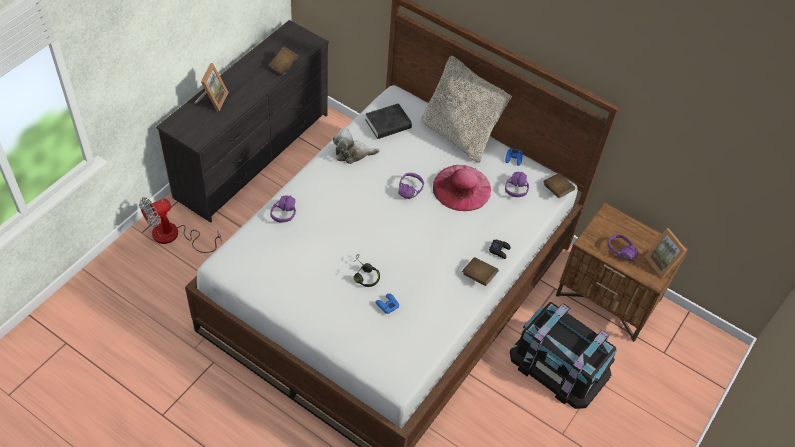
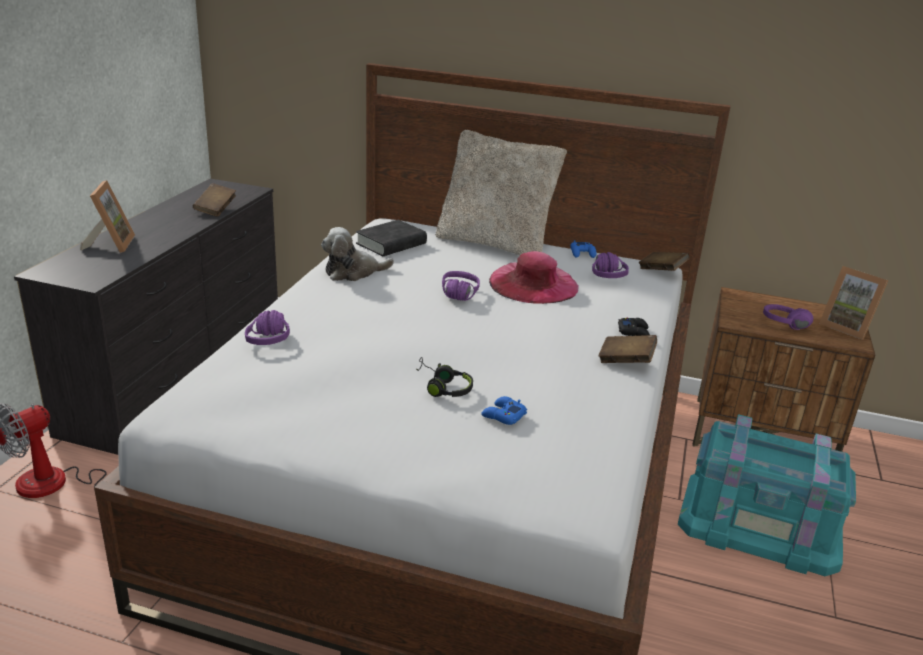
camera: 15 degrees left, 25 degrees down
(559, 365) = (759, 525): black storage box -> turquoise storage box

